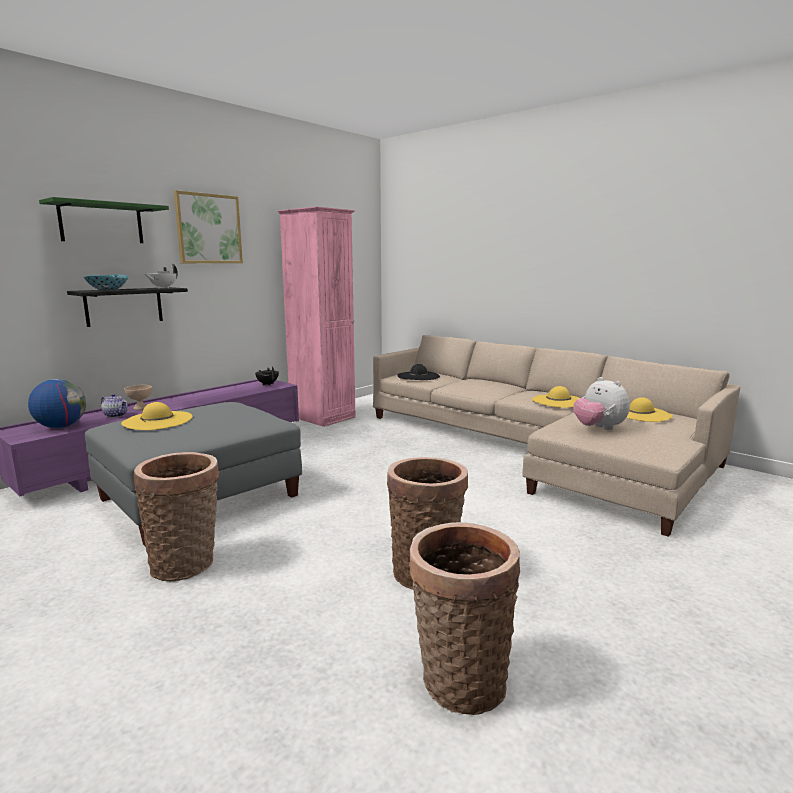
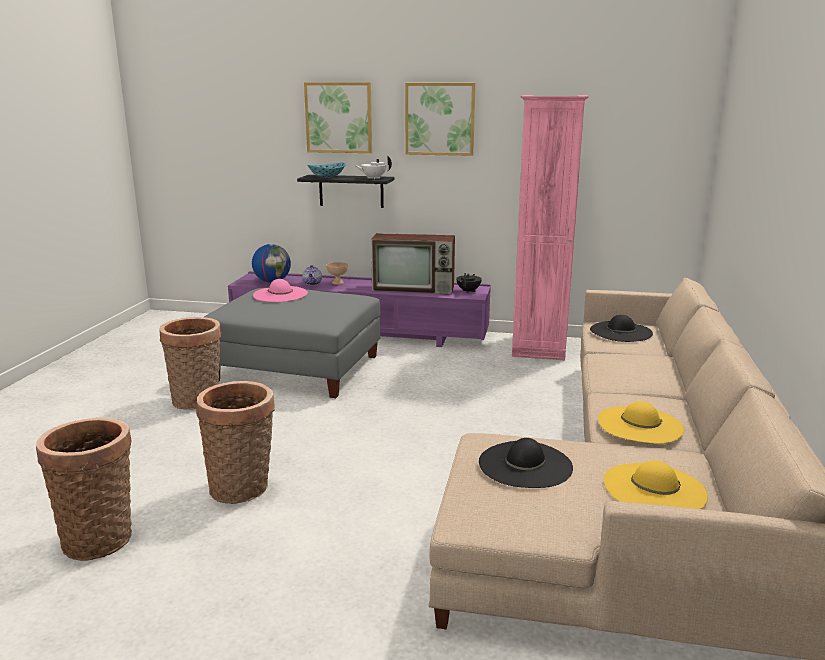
camera: 60 degrees right, 5 degrees up
(101, 223) = (339, 117): green shelf -> picture
(157, 420) = (280, 294): yellow hat -> pink hat
(225, 393) = (415, 289): none -> television
(599, 428) = (525, 464): plush toy -> black hat

